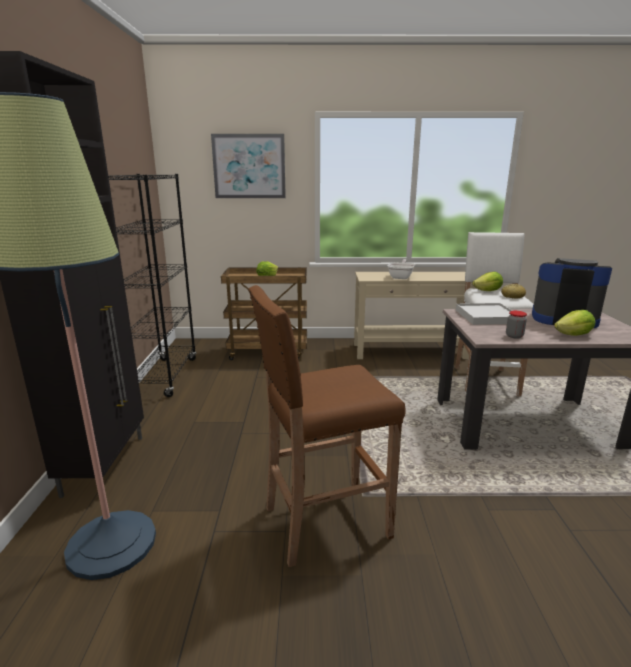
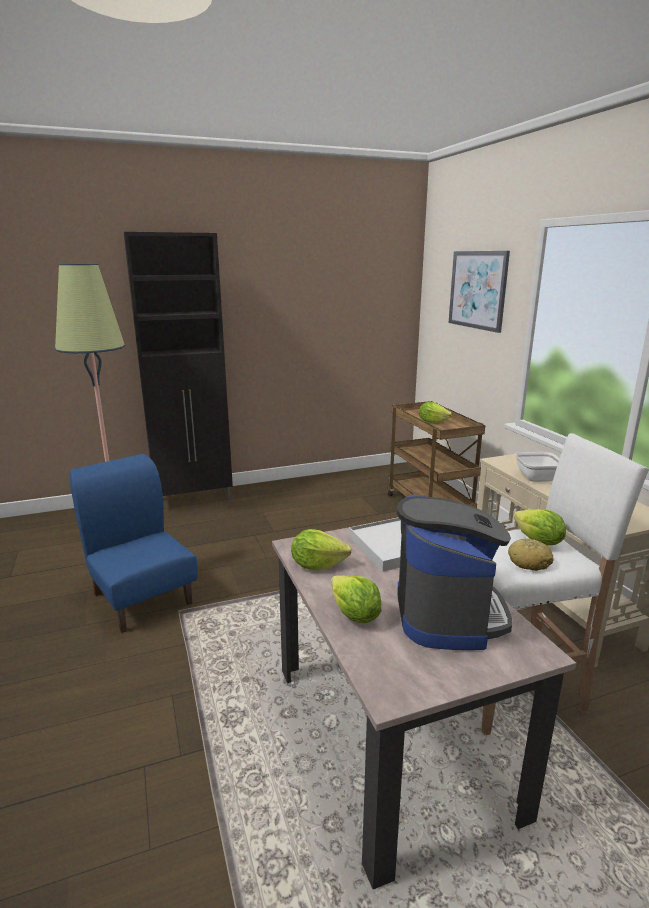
camera: 70 degrees right, 0 degrees up
(166, 377) = (329, 481): black bookcase -> none
(323, 522) = (142, 597): brown stool -> blue chair
(514, 336) = (317, 565): jar -> lettuce

